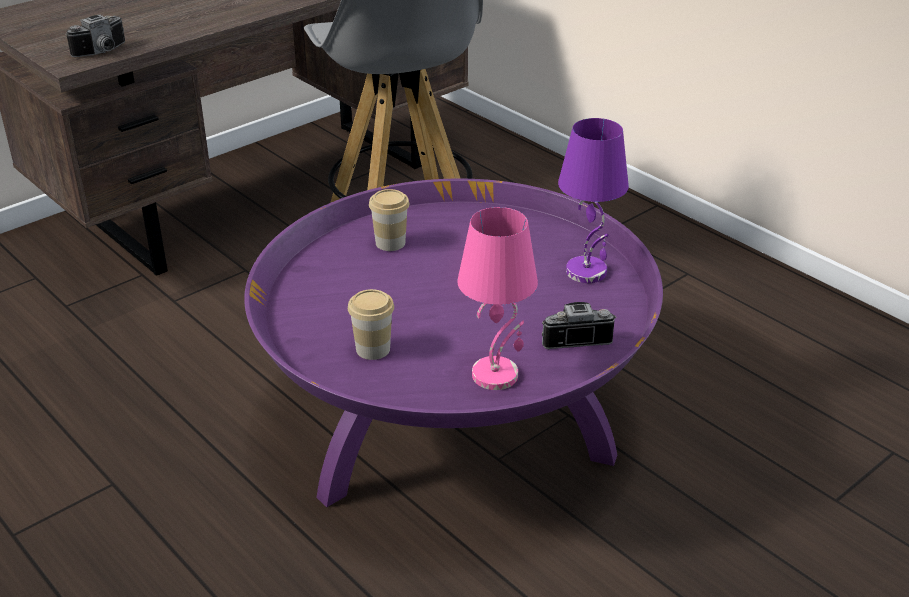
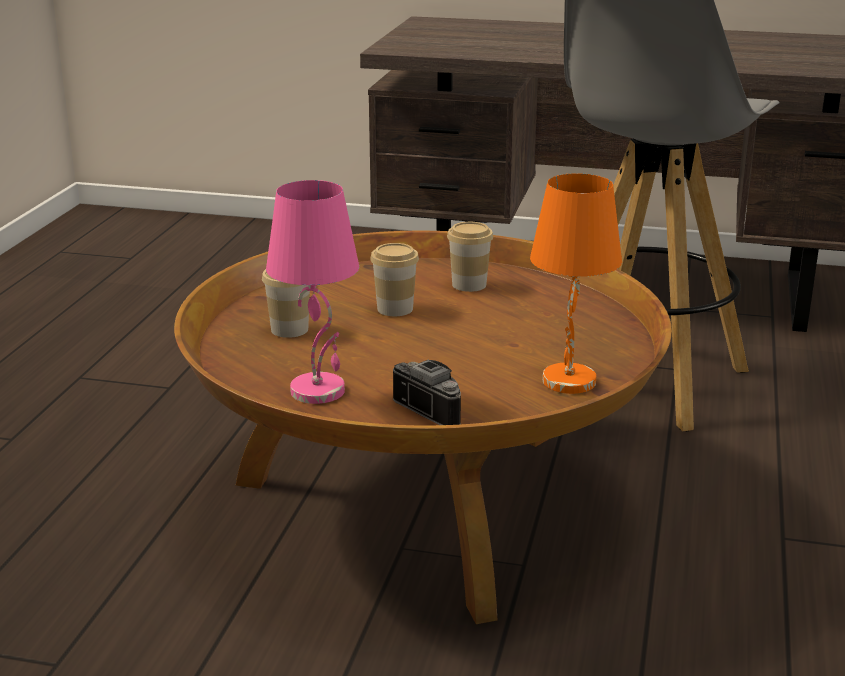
camera: 55 degrees right, 10 degrees down
(103, 52) = (424, 50): camera -> none
(393, 289) = (395, 309): none -> cup
(454, 425) = (422, 504): purple coffee table -> brown coffee table
(587, 272) = (569, 382): purple table lamp -> orange table lamp

